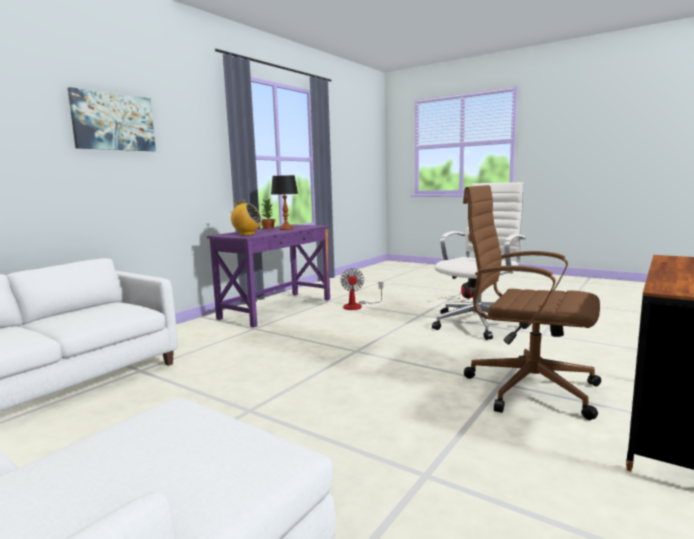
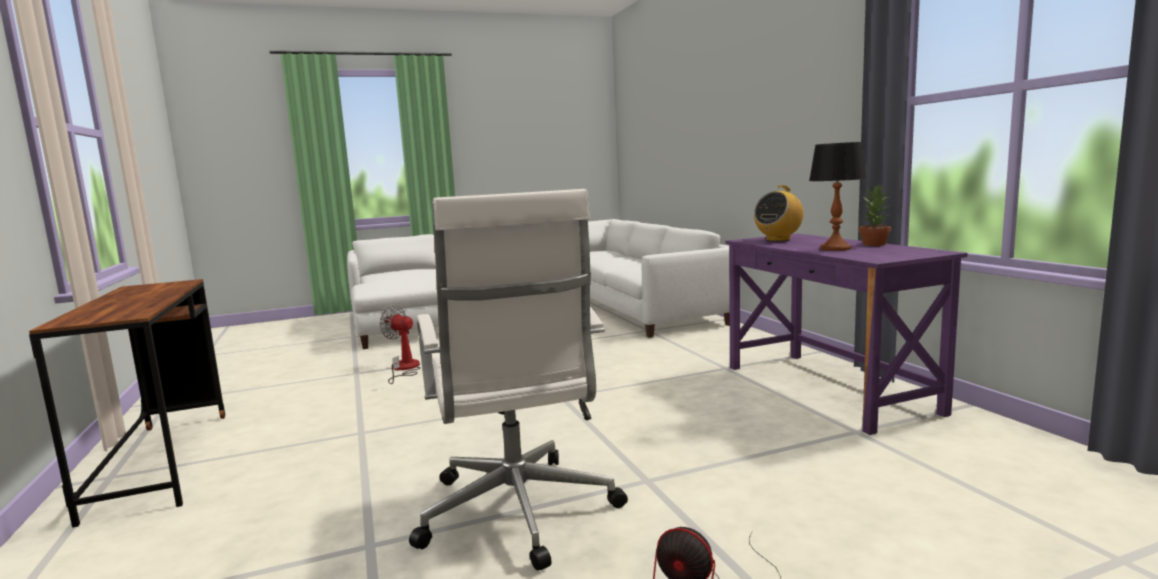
camera: 125 degrees right, 0 degrees up
(113, 122) = (761, 88): picture -> none
(357, 306) = (785, 446): fan -> fan (404, 369)
(527, 388) = (330, 439): brown office chair -> none

